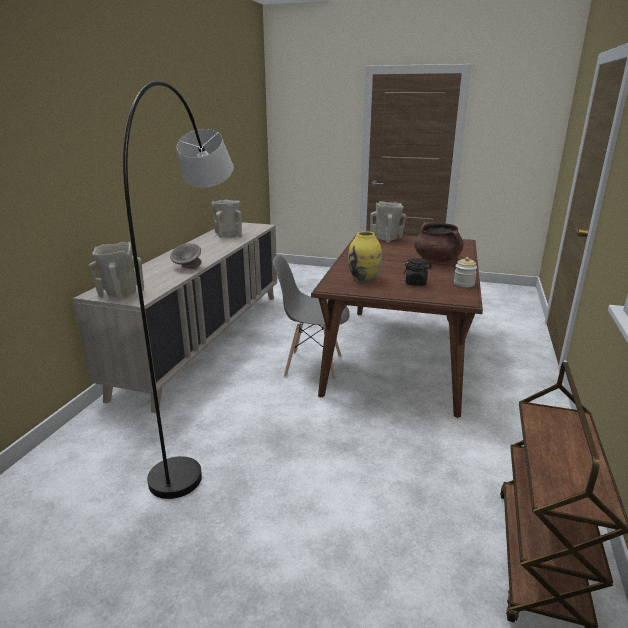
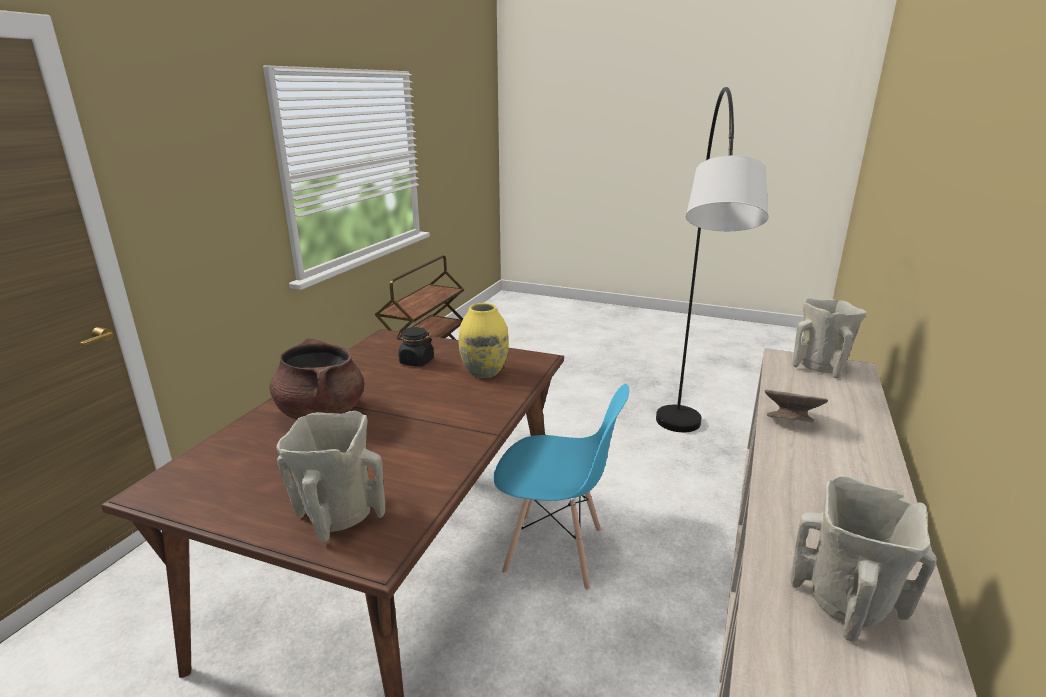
camera: 175 degrees left, 0 degrees up
(312, 365) = (554, 552): grey chair -> blue chair
(464, 284) = (353, 358): jar -> none

